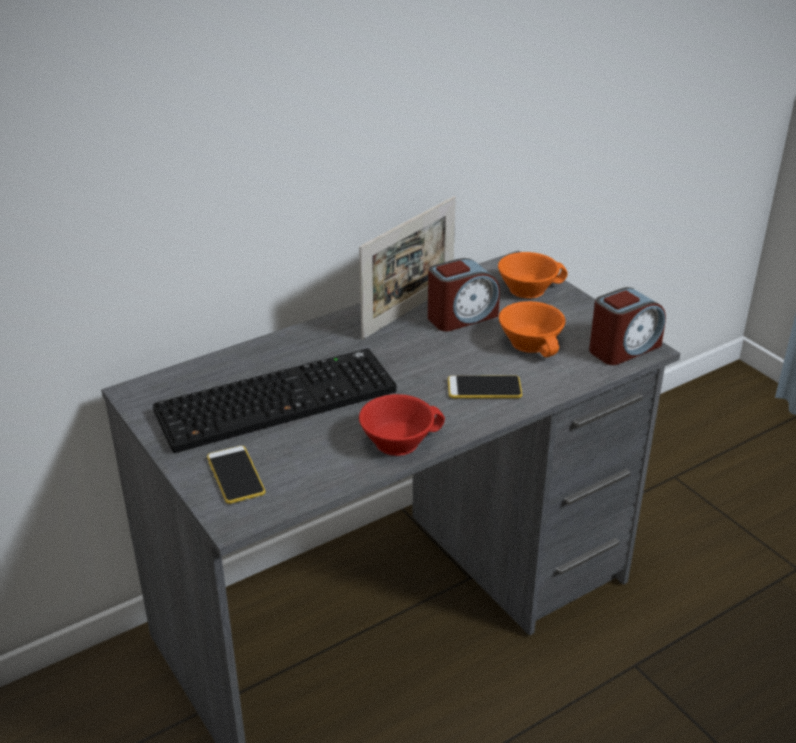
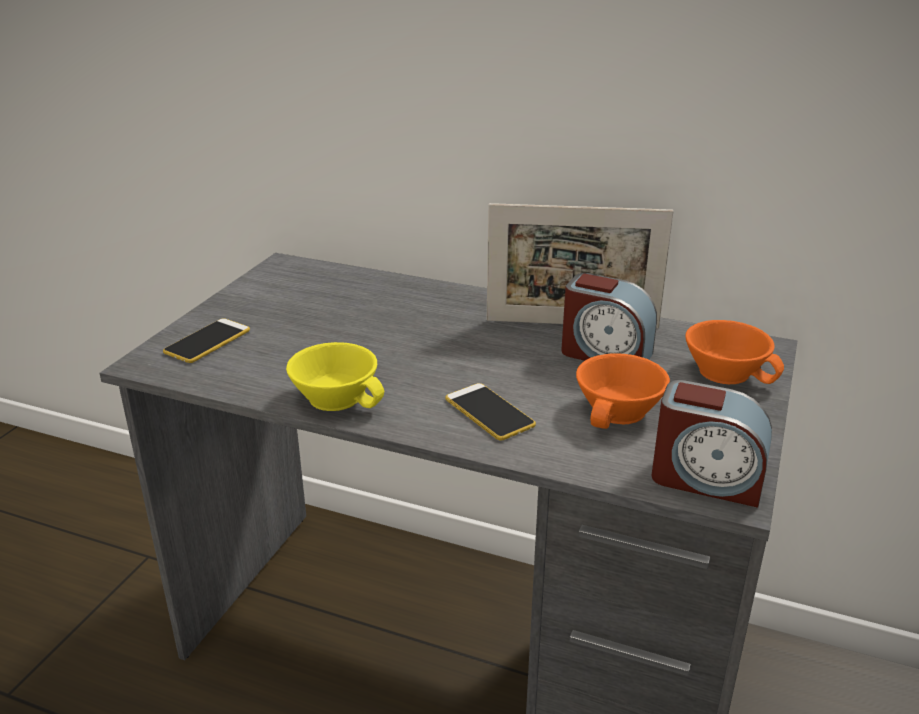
camera: 55 degrees right, 5 degrees down
(278, 399) = (339, 318): keyboard -> none
(398, 439) = (339, 396): red cup -> yellow cup

